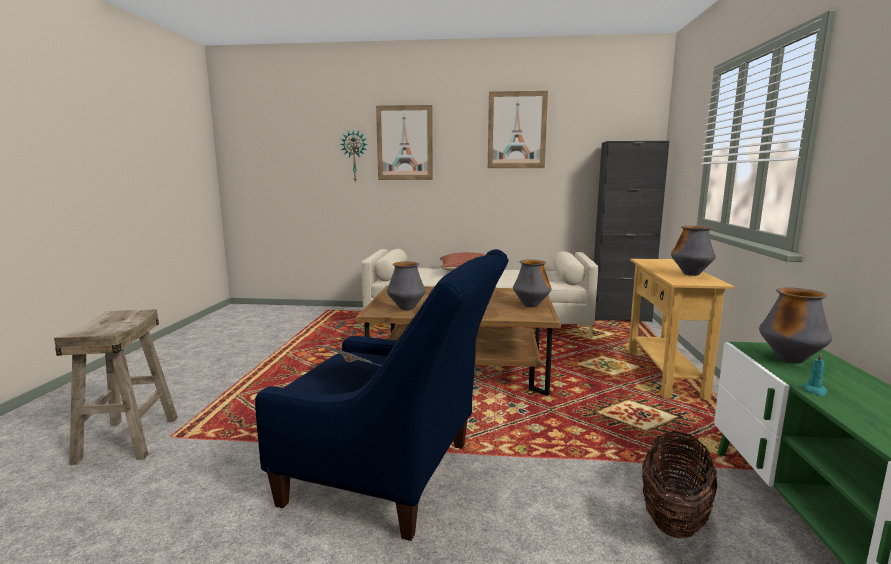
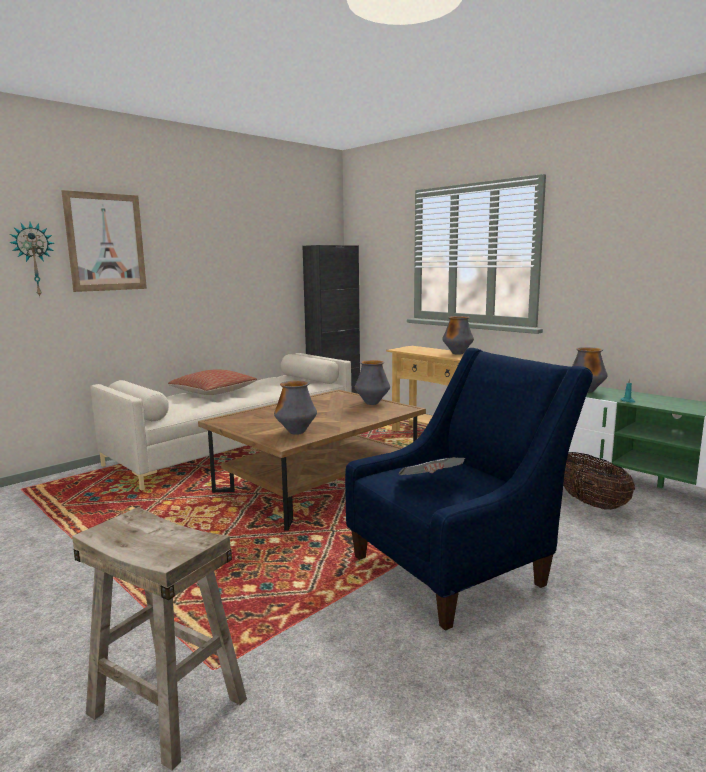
camera: 50 degrees left, 0 degrees up
(517, 130) = (230, 231): picture -> none

